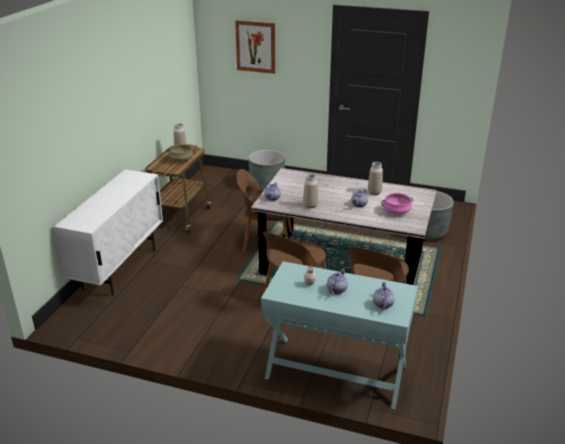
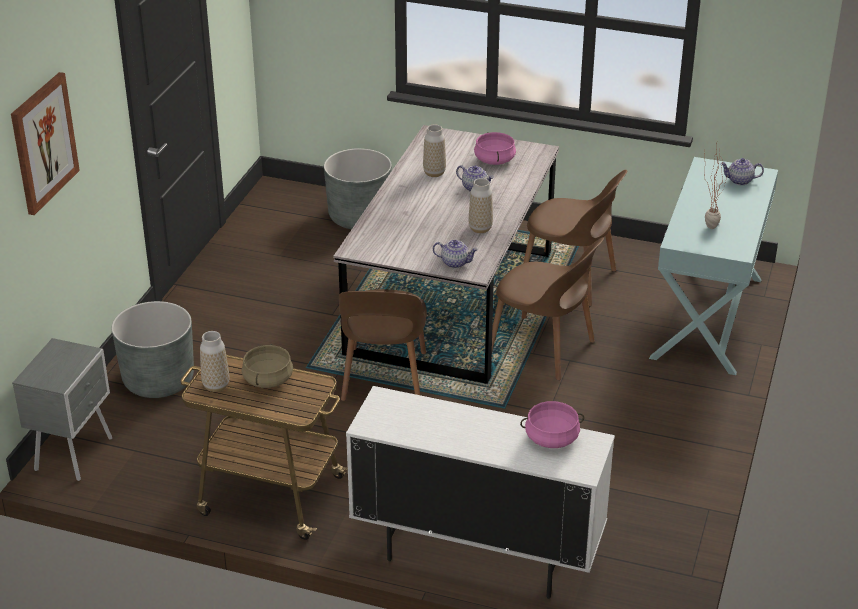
camera: 90 degrees left, 5 degrees up
(97, 216) = (552, 438): none -> pink cooking pot
(217, 174) = (76, 453): none -> grey nightstand
(336, 289) = (718, 209): teapot -> none

